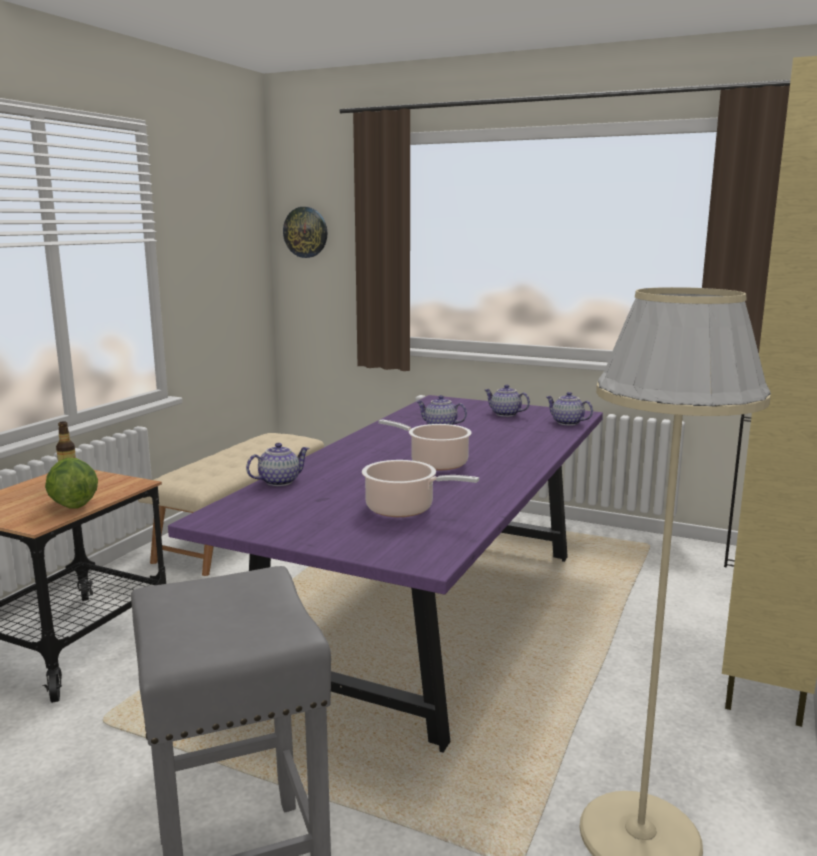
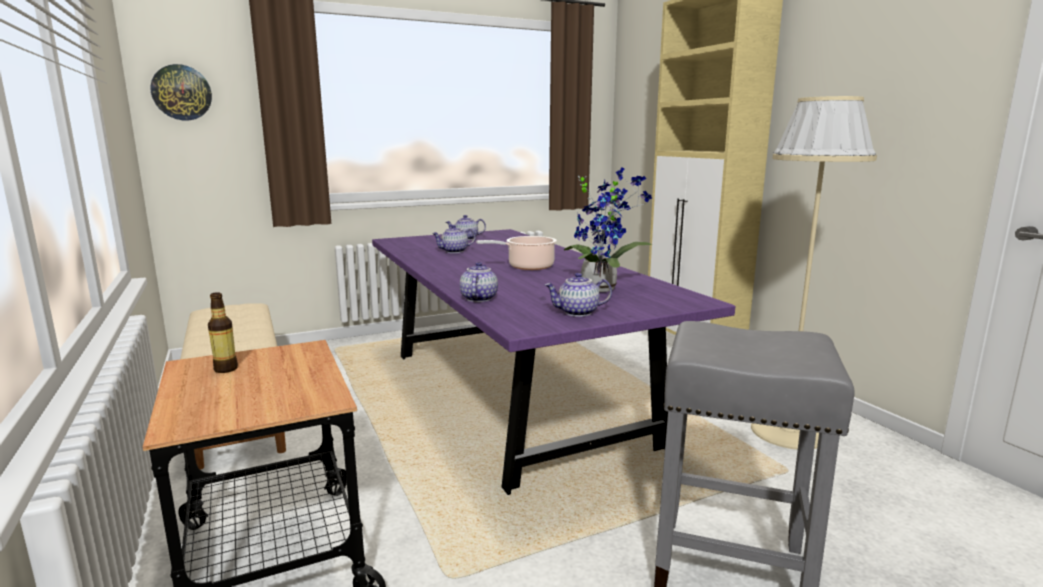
camera: 50 degrees left, 0 degrees up
(73, 505) = (305, 378): lettuce -> none
(404, 509) = (602, 288): cooking pot -> potted plant
(567, 423) = (515, 236): teapot -> teapot (577, 313)

